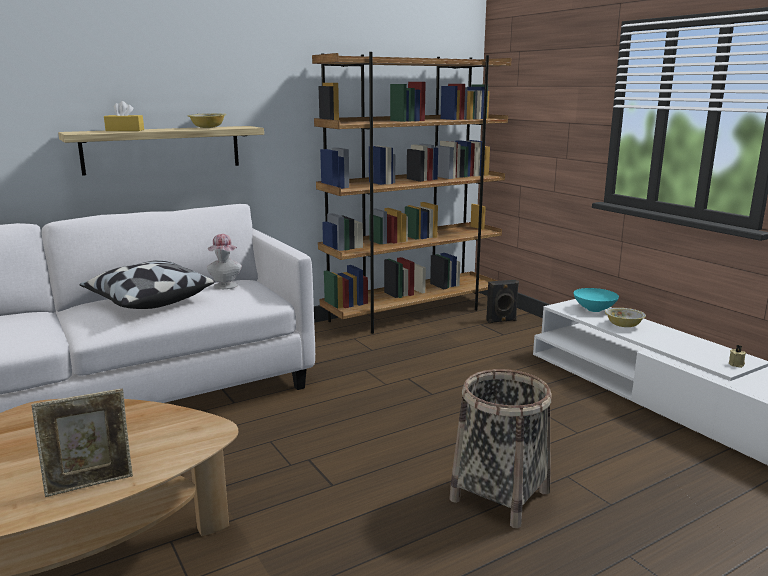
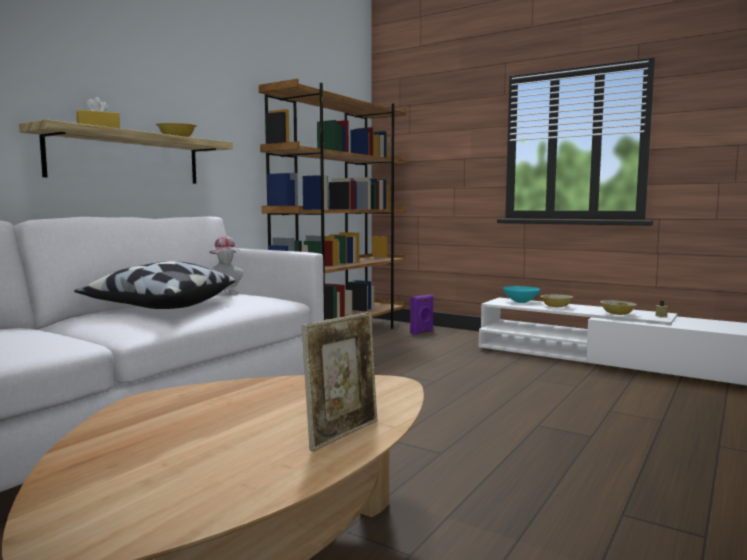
camera: 25 degrees left, 10 degrees down
(500, 495) = (583, 431): basket -> none
(501, 321) = (422, 332): black speaker -> purple speaker
(681, 351) = (617, 314): none -> bowl

